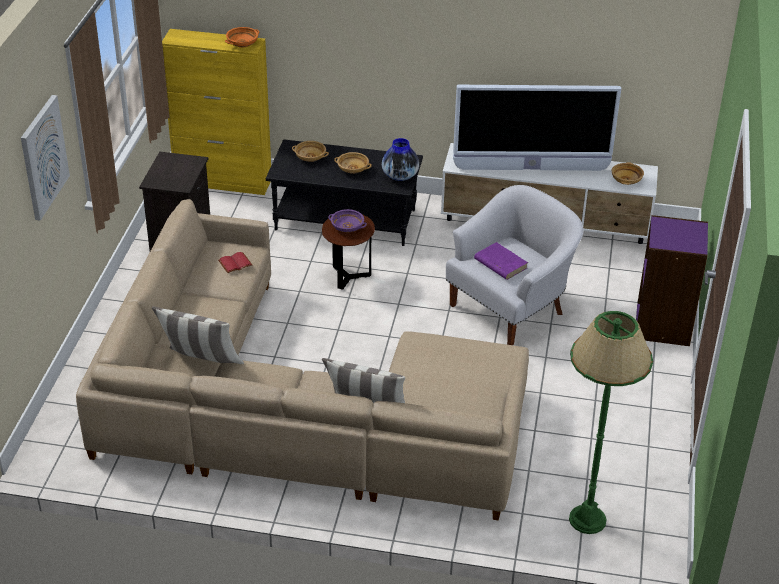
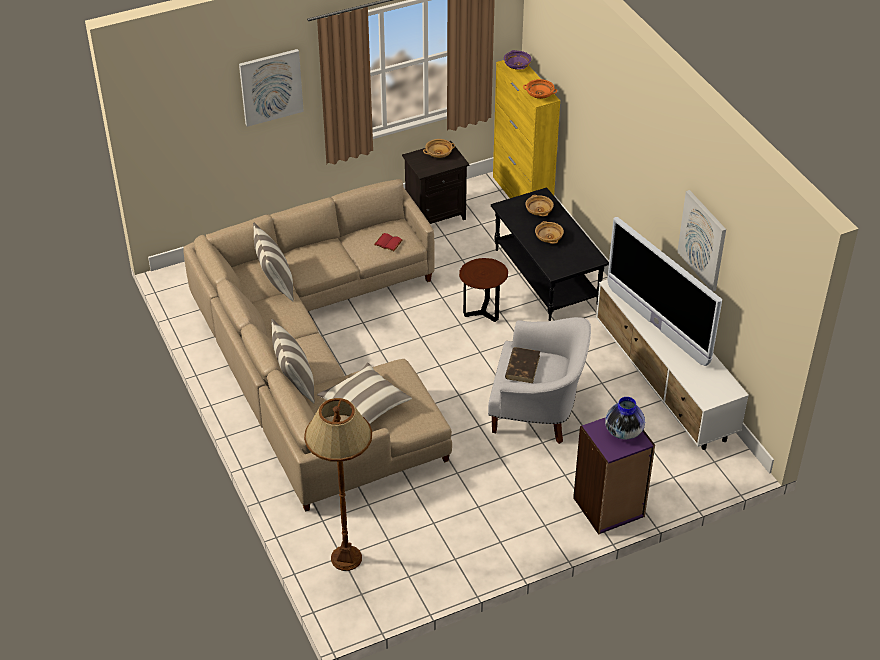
camera: 55 degrees right, 5 degrees up
(347, 227) = (483, 272): purple bowl -> purple bowl (517, 65)
(399, 176) = (567, 264): vase -> vase (623, 431)
(450, 382) = (365, 405): none -> pillow
(500, 263) = (522, 366): purple book -> brown book
(554, 53) = (703, 240): none -> picture
(587, 520) = (346, 558): green floor lamp -> brown floor lamp
(626, 180) = (705, 385): beige bowl -> beige bowl (438, 154)

